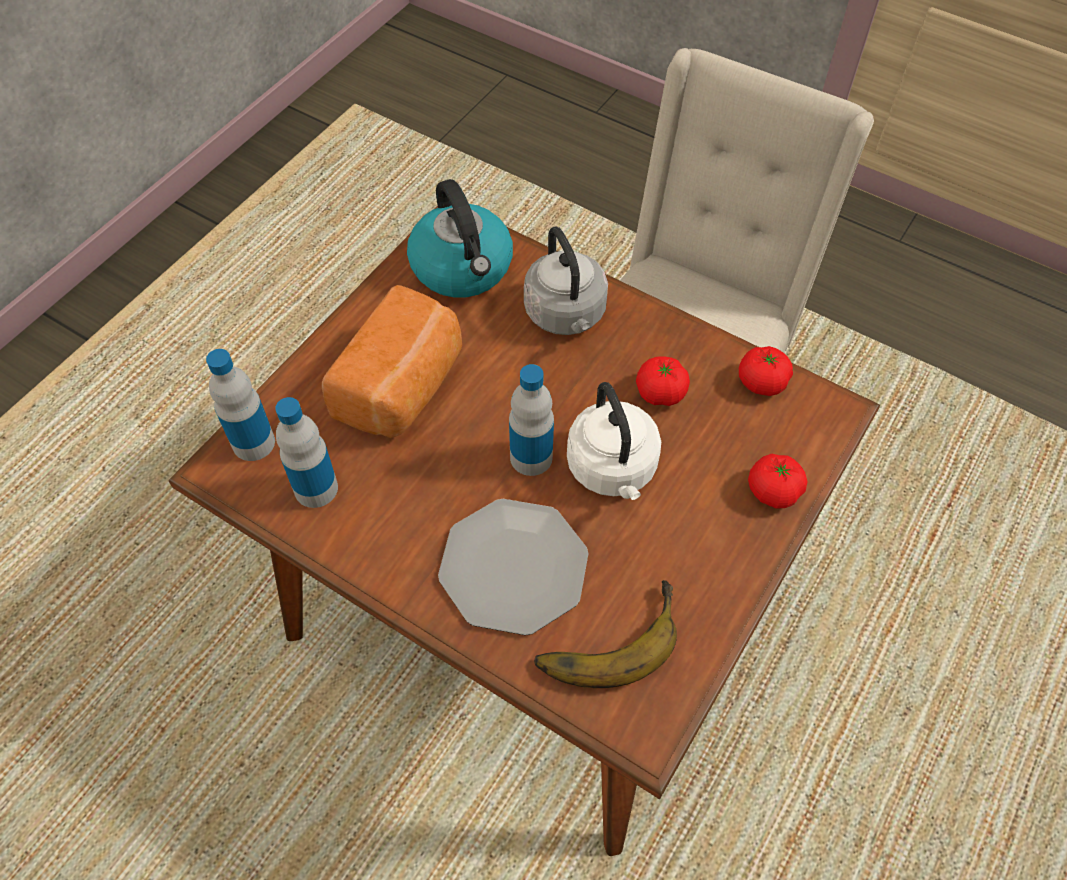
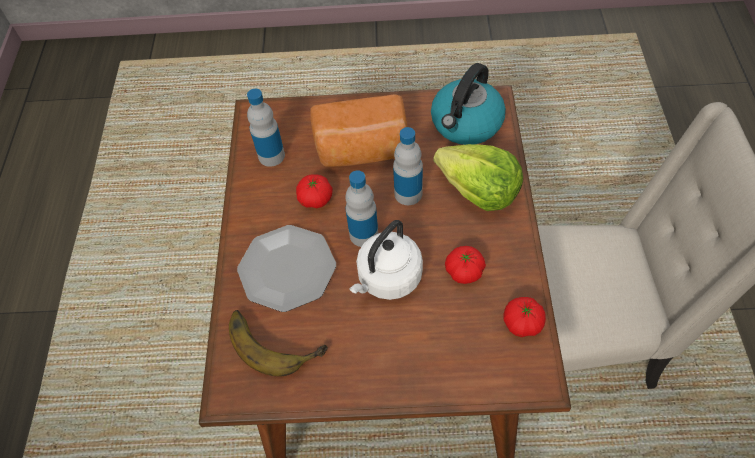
camera: 60 degrees right, 0 degrees up
(253, 443) = (278, 115): bottle -> bottle (408, 193)
(566, 315) = (478, 191): grey kettle -> lettuce
(773, 491) = (441, 375): tomato -> tomato (315, 199)

